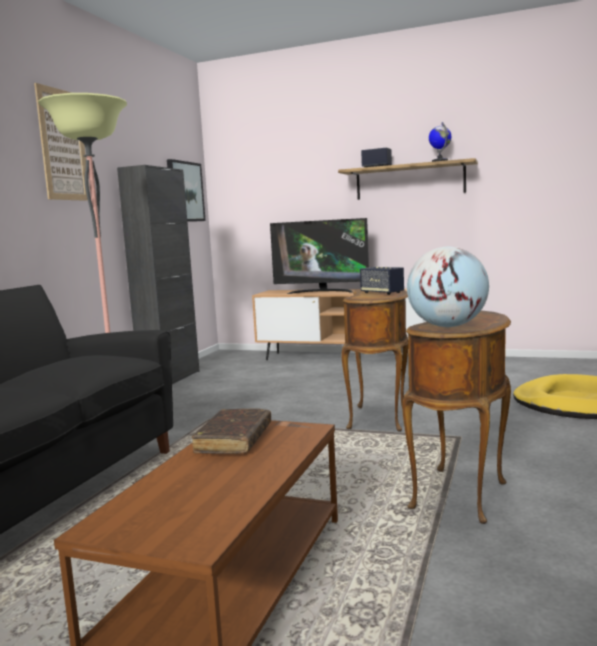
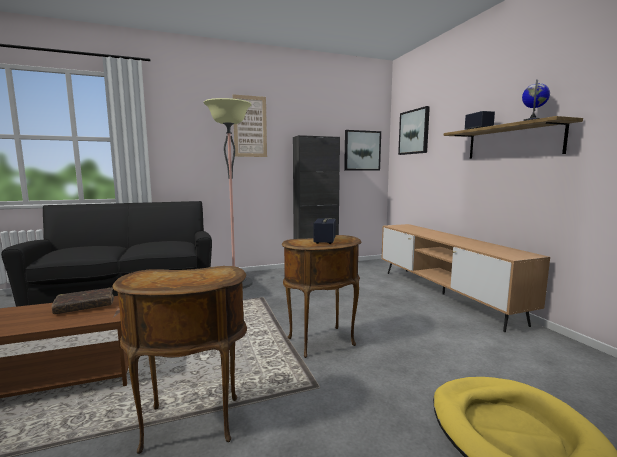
camera: 50 degrees right, 0 degrees up
(258, 167) = (414, 132): none -> picture
(322, 292) = (425, 232): television -> none
(447, 326) = (144, 277): globe -> none

